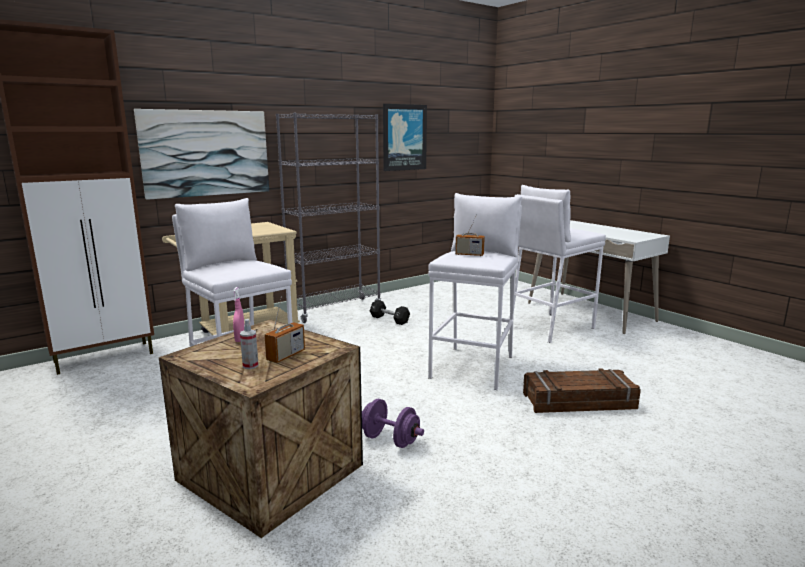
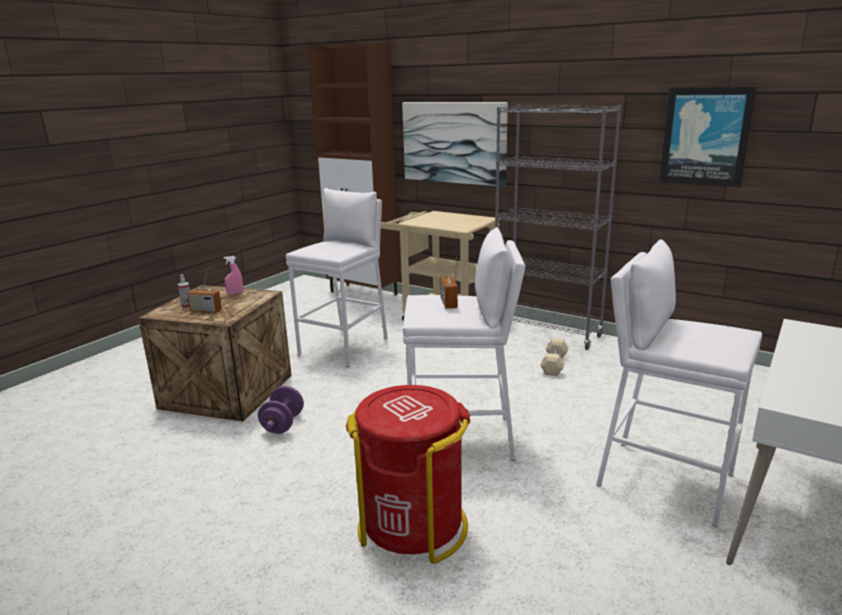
camera: 70 degrees right, 5 degrees up
(389, 319) = (554, 365): black dumbbell -> beige dumbbell
(579, 402) = (413, 526): crate -> red trash can

